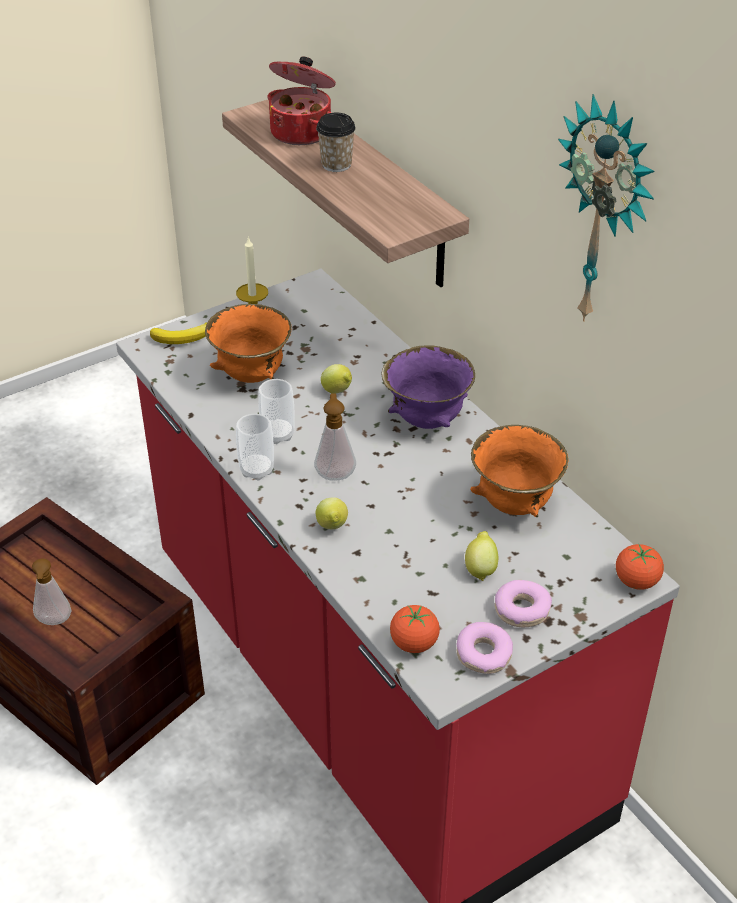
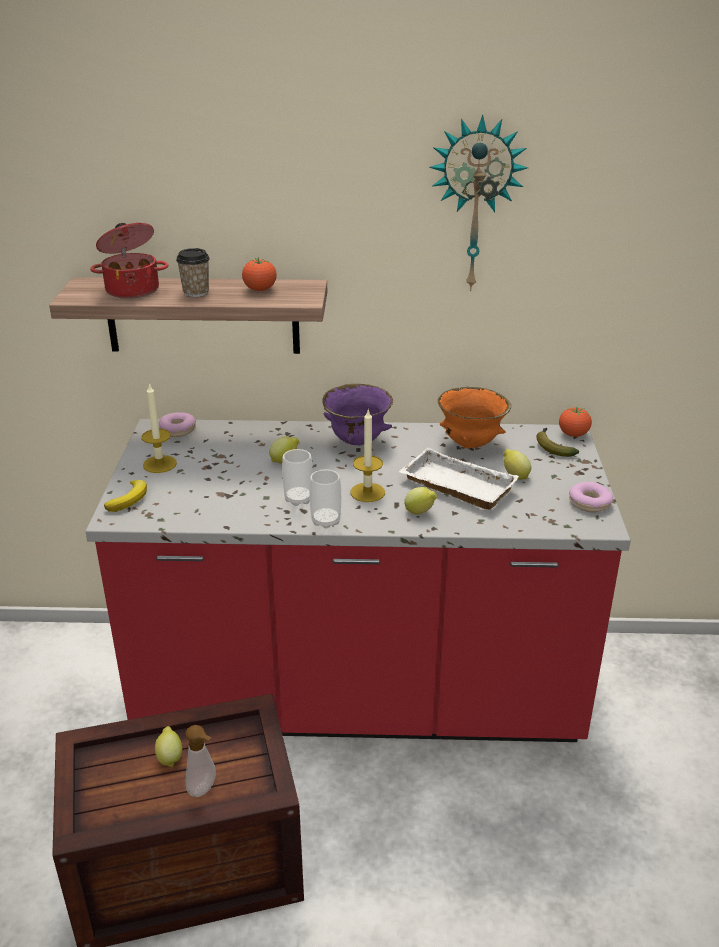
camera: 55 degrees left, 10 degrees down
(74, 580) = (170, 757): none -> lemon
(251, 376) = (219, 487): orange bowl -> none
(335, 473) = (367, 492): soap dispenser -> candle
(408, 531) = (454, 487): none -> white tray
(414, 643) = (559, 523): tomato -> tomato (260, 290)
(522, 610) = (563, 477): donut -> donut (178, 430)
(584, 574) = (553, 447): none -> banana

